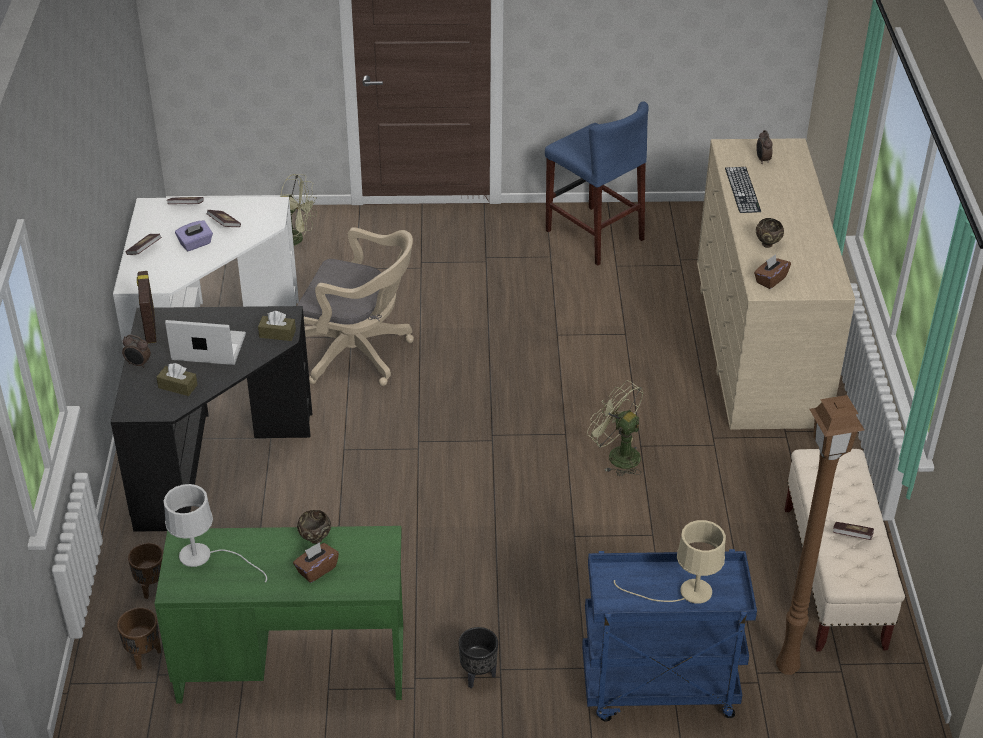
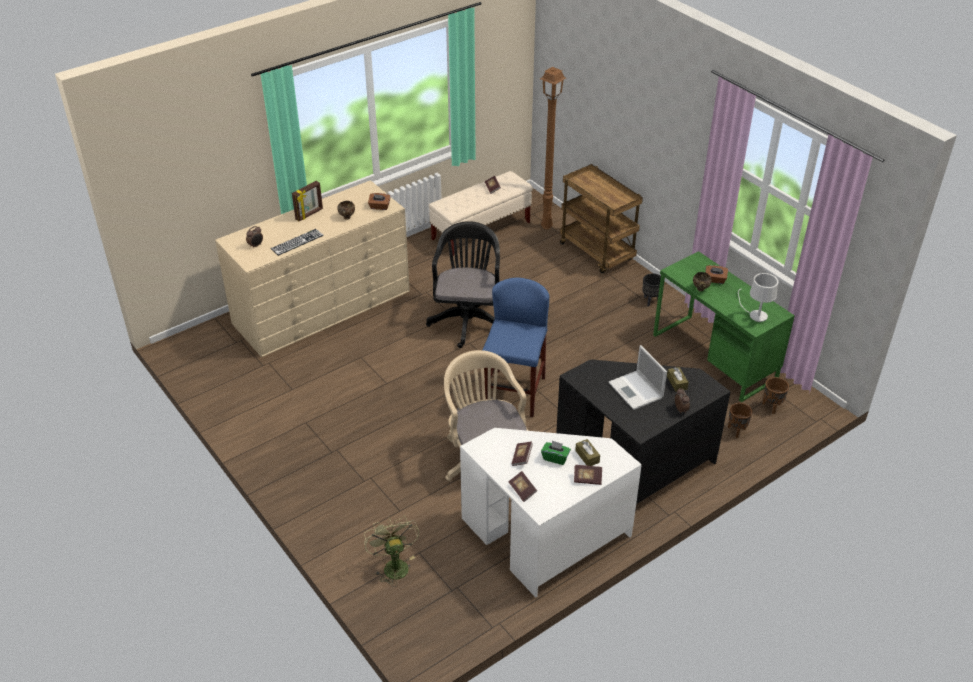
camera: 125 degrees left, 0 degrees up
(149, 327) = (649, 426): picture frame -> picture frame (309, 214)
(195, 244) = (555, 458): purple tissue box -> green tissue box
(277, 334) = (593, 370): brown tissue box -> brown tissue box (587, 456)
(594, 235) = (264, 413): blue stool -> blue stool (514, 393)
(617, 455) = (467, 319): green fan -> black office chair
(657, 689) = (597, 253): blue cart -> brown cart
(686, 595) = (600, 186): beige table lamp -> none

